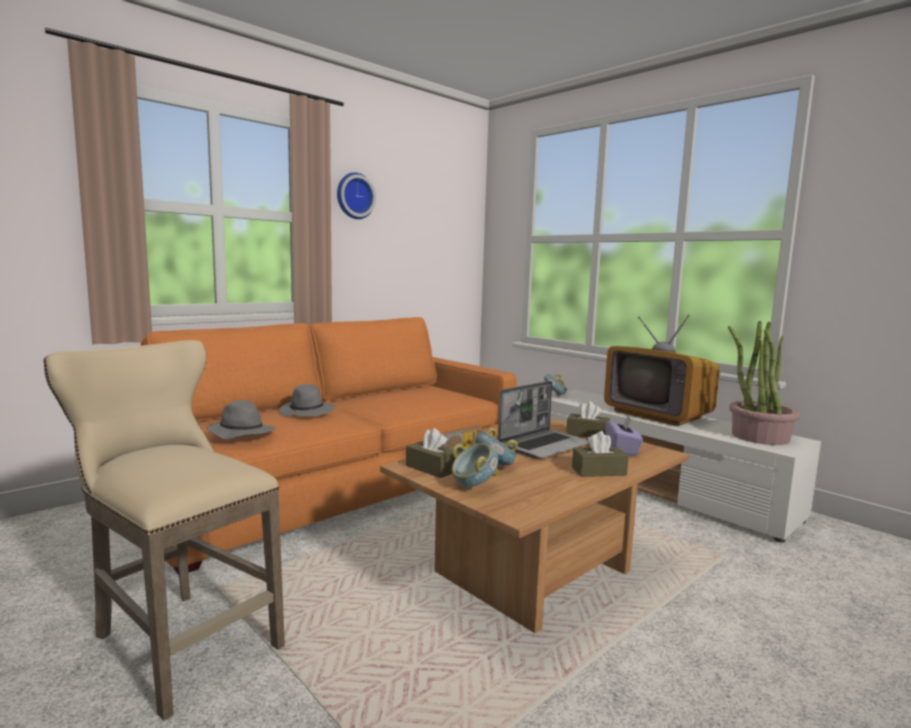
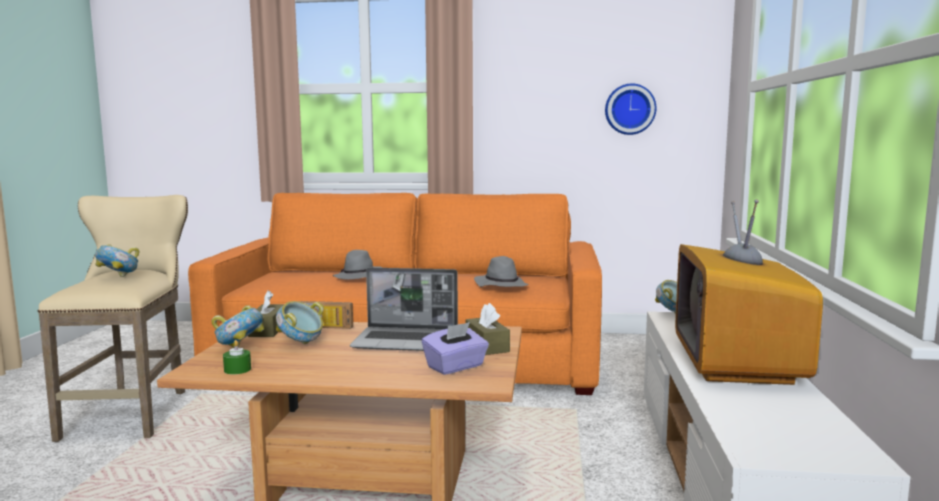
camera: 50 degrees right, 0 degrees up
(190, 459) = (119, 277): none -> bowl
(240, 433) = (275, 281): grey hat -> grey hat (500, 285)
(354, 196) = (512, 57): wall clock -> wall clock (630, 109)
(537, 499) = (237, 369): none -> green candle
(599, 471) = (358, 372): brown tissue box -> none
(759, 437) = (793, 431): potted plant -> none

